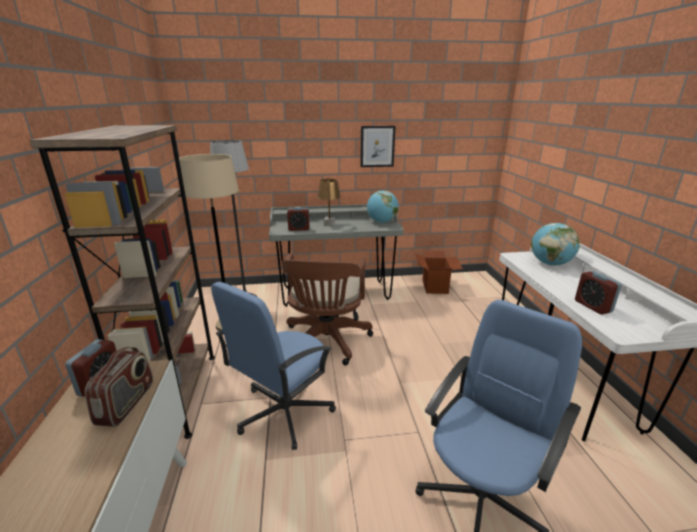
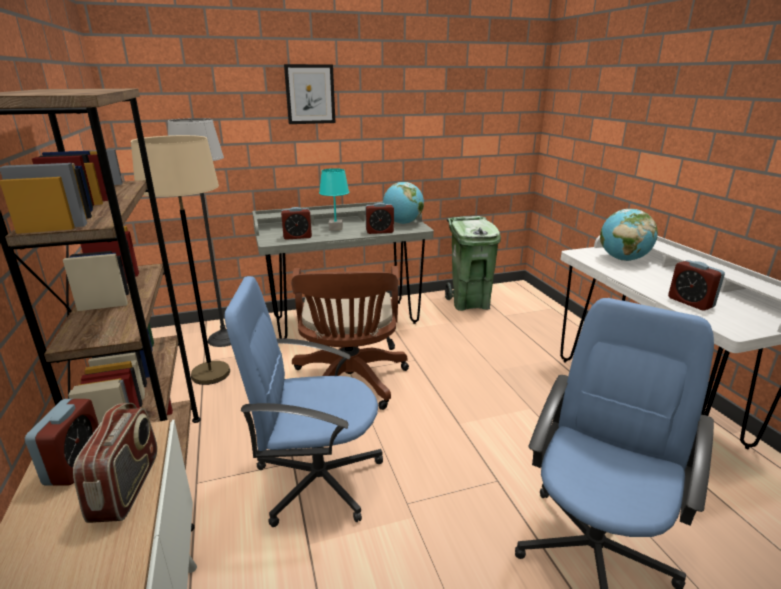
camera: 10 degrees left, 0 degrees up
(283, 412) = (316, 479): blue office chair -> blue office chair turned 60 degrees clockwise
(329, 224) = (335, 228): brown table lamp -> turquoise table lamp
(361, 228) = (379, 231): none -> alarm clock
(377, 146) = (389, 126): picture -> picture (310, 94)
(435, 286) = (469, 303): cardboard box -> green trash can

